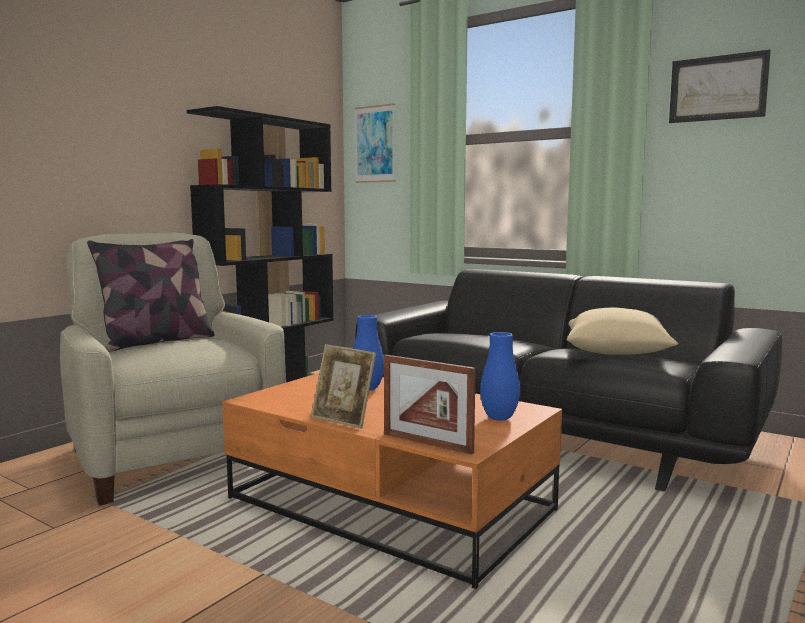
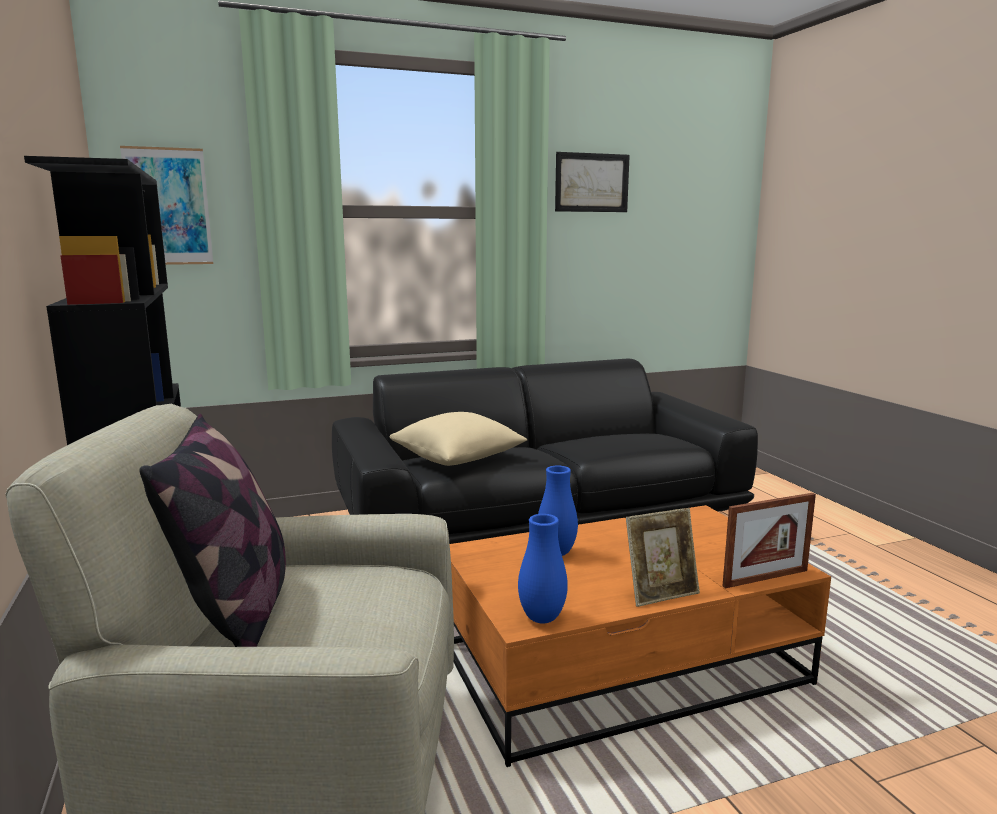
camera: 55 degrees left, 5 degrees up
(499, 418) = (715, 532): blue vase -> blue vase (542, 618)
(617, 353) = (623, 440): beige pillow -> beige pillow (458, 459)

